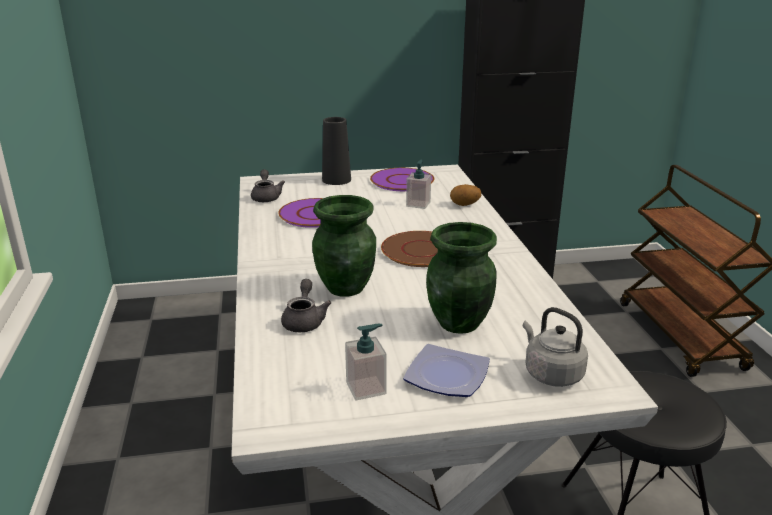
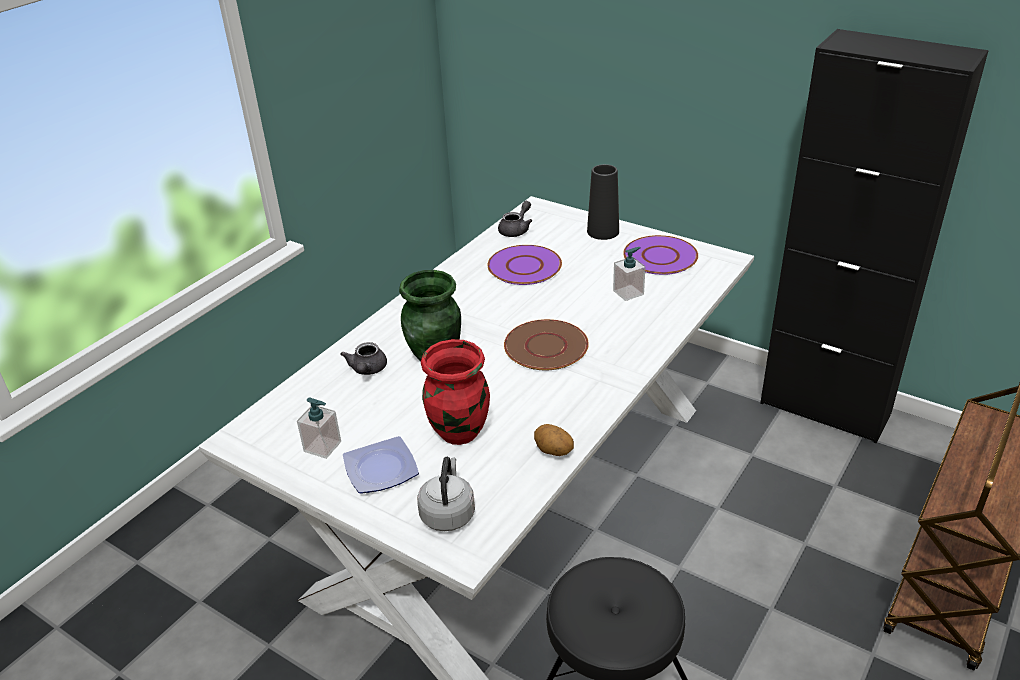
camera: 45 degrees right, 10 degrees up
(304, 321) = (367, 370): grey teapot -> grey teapot turned 135 degrees clockwise
(459, 323) = (459, 432): green vase -> red vase
(465, 205) = (670, 312): potato -> potato (553, 452)

